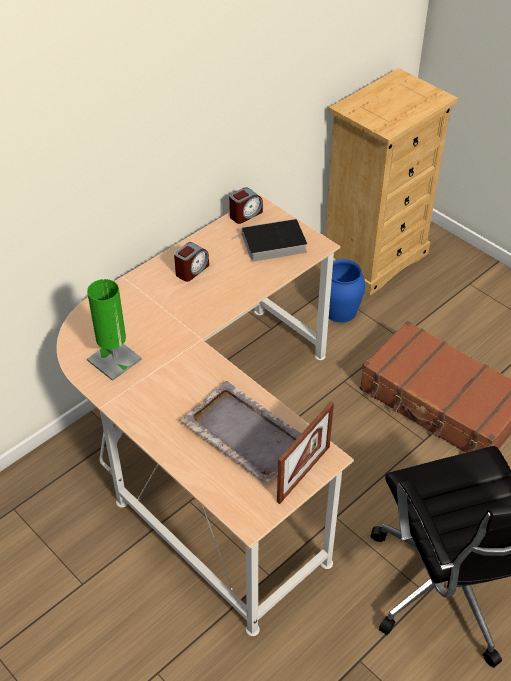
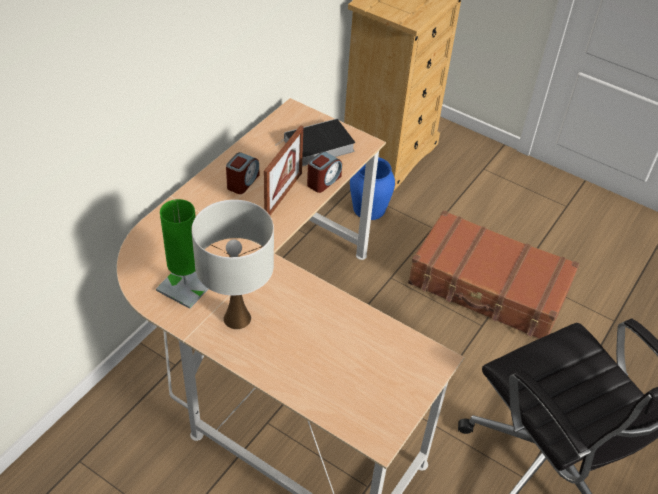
camera: 15 degrees left, 0 degrees up
(152, 395) = (237, 318): none -> white table lamp
(244, 433) = (346, 345): grey tray -> none
(245, 214) = (282, 119): alarm clock -> alarm clock (323, 181)
(303, 474) = (419, 380): picture frame -> picture frame (283, 195)

